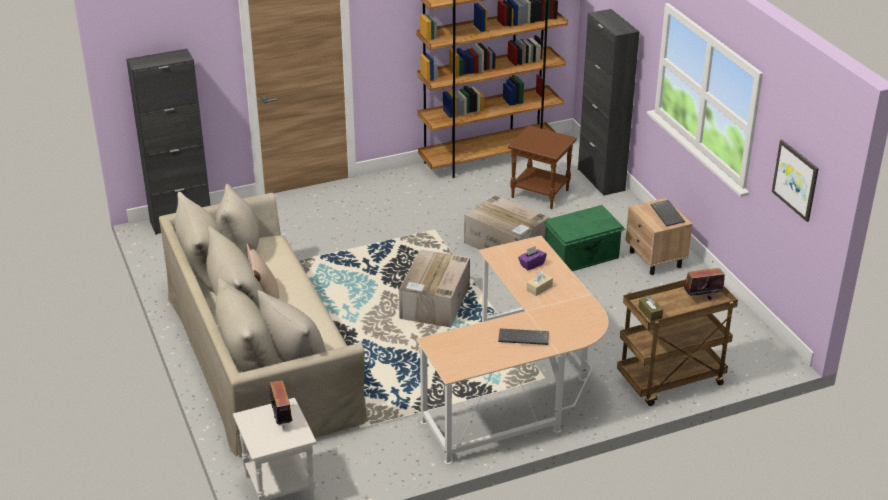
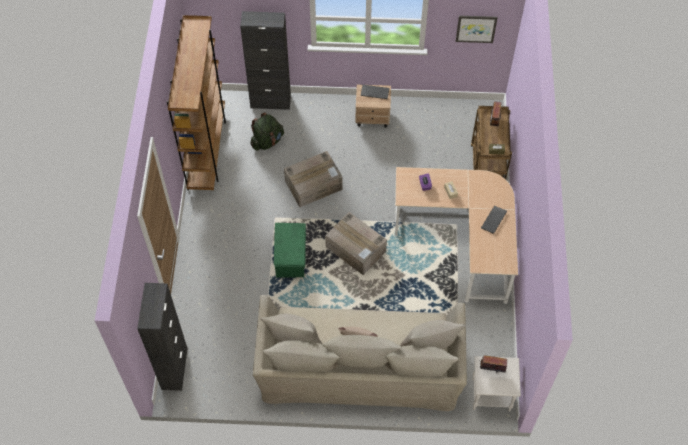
camera: 65 degrees left, 25 degrees up
(541, 193) = (267, 141): brown side table -> green backpack
(582, 256) = (349, 152): green storage box -> green storage box (291, 257)

